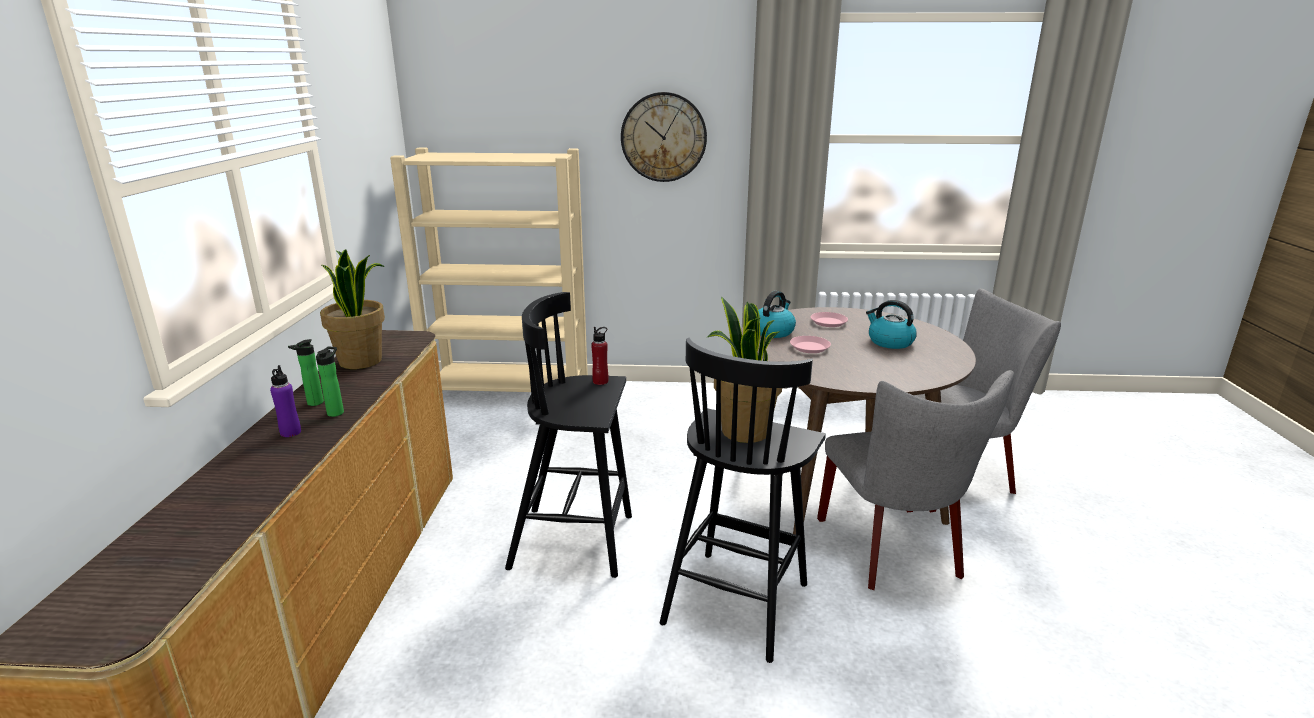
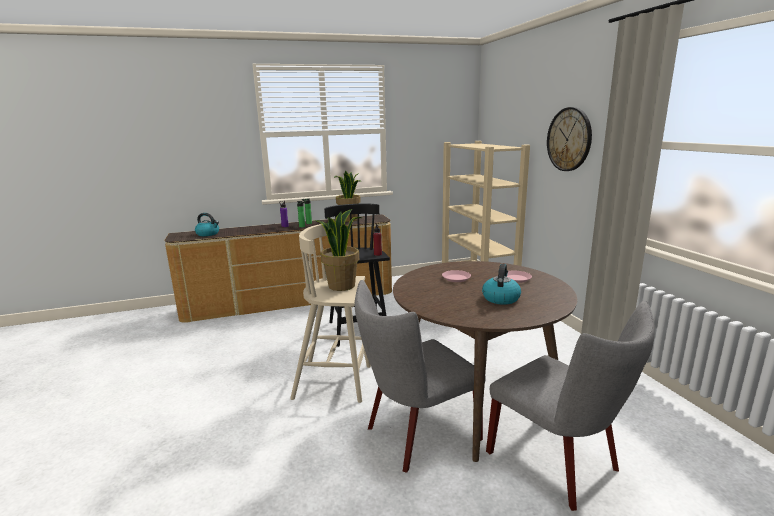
camera: 70 degrees right, 5 degrees down
(737, 599) = (336, 381): black stool -> beige stool
(773, 331) = (474, 267): kettle -> kettle (208, 234)

